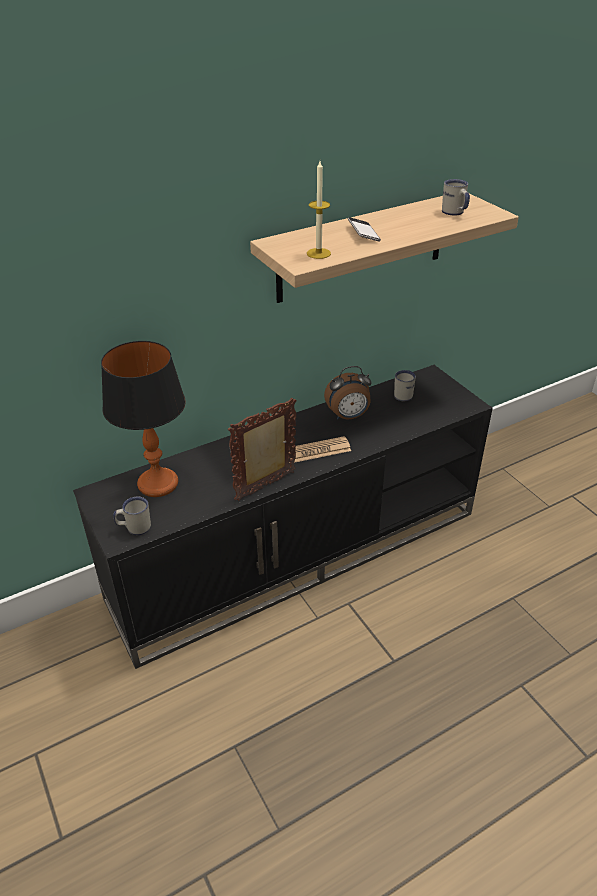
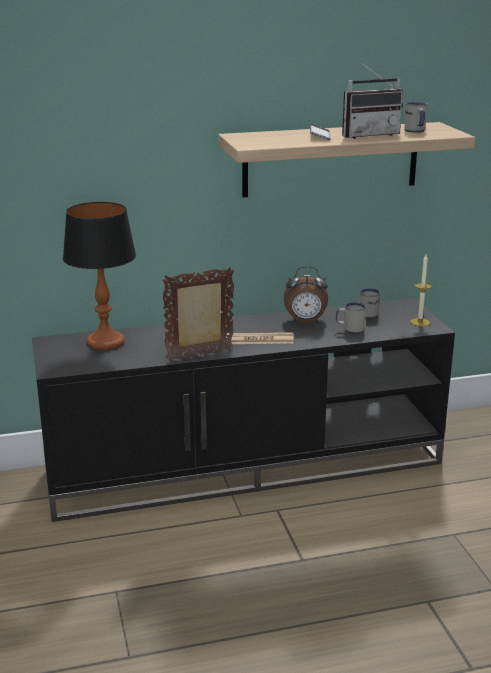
camera: 15 degrees right, 15 degrees down
(134, 528) = (70, 365): white mug -> white mug (350, 330)
(318, 253) = (269, 142): candle -> candle (420, 322)
(412, 225) = (368, 134): none -> radio

